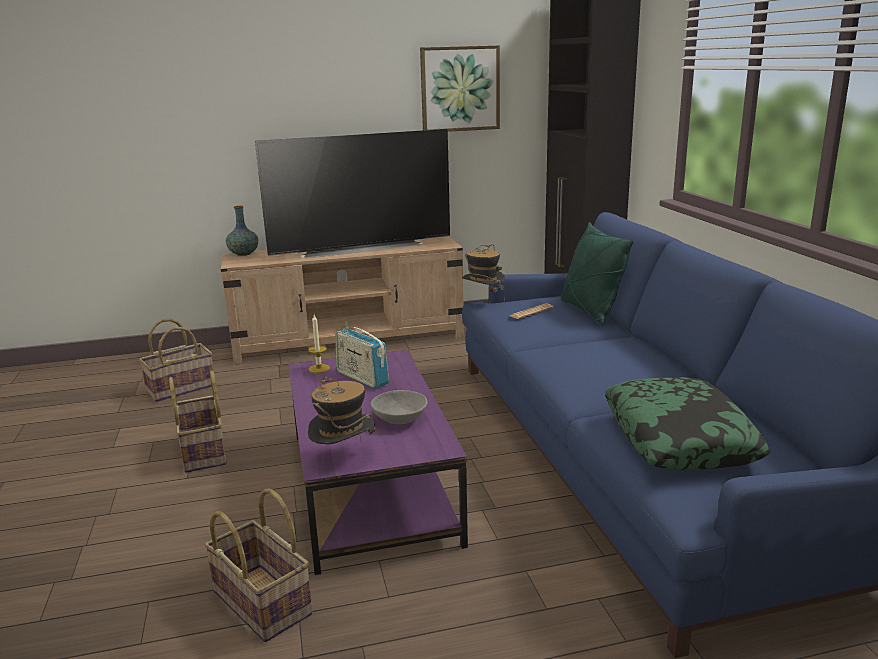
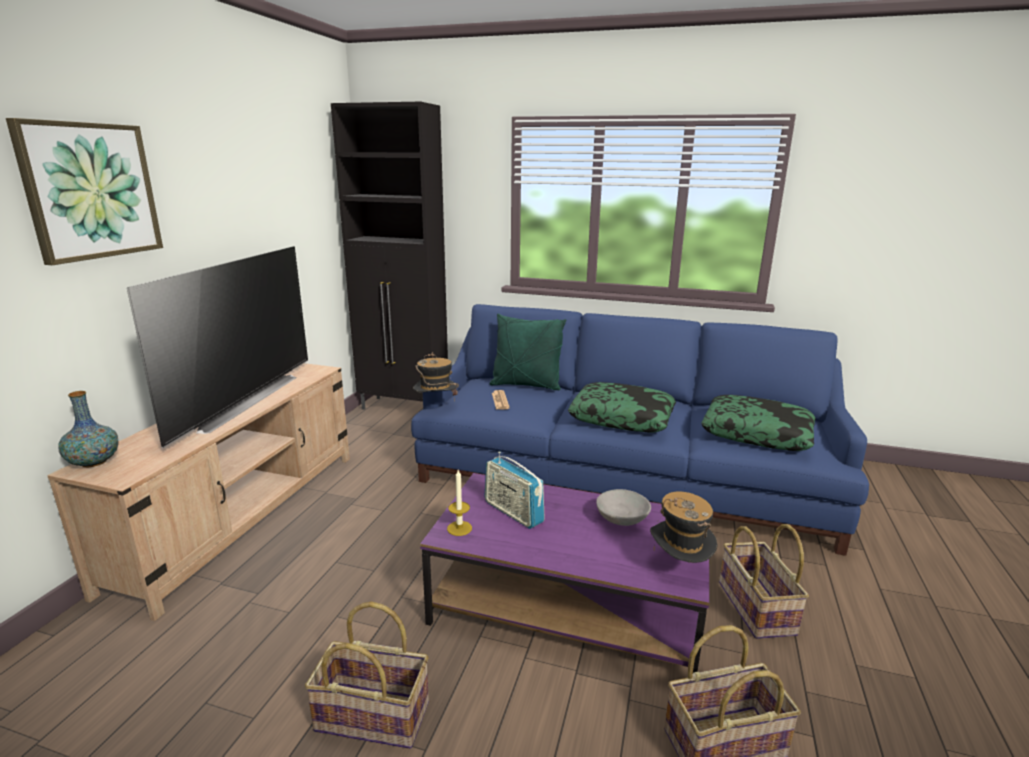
camera: 60 degrees left, 0 degrees up
(181, 388) = (146, 695): basket -> basket (754, 607)
(362, 378) = (513, 512): radio -> radio turned 60 degrees clockwise
(460, 89) = (276, 202): picture -> picture (90, 191)
(589, 364) = (622, 417): none -> pillow

